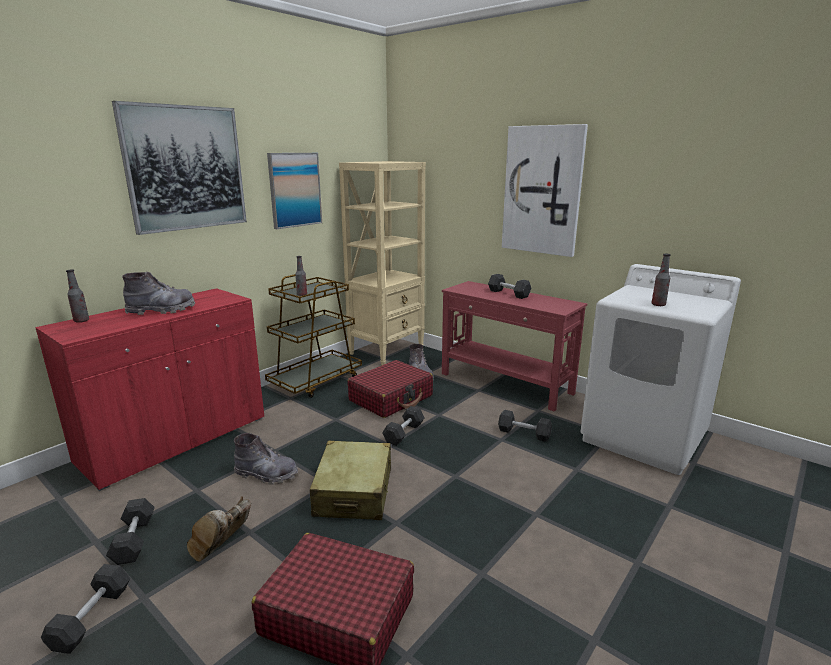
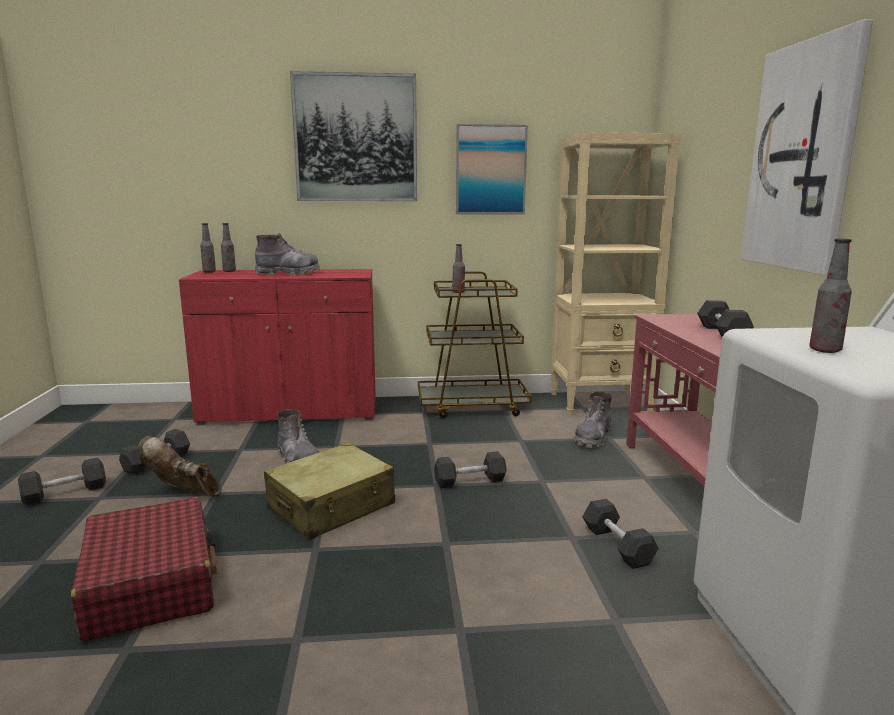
camera: 45 degrees right, 5 degrees down
(59, 327) = (209, 272): none -> bottle
(161, 310) = (288, 274): grey boot -> grey boot turned 45 degrees counterclockwise
(223, 547) = (184, 494): brown boot -> brown boot turned 45 degrees clockwise
(391, 398) = (518, 446): red suitcase -> none

